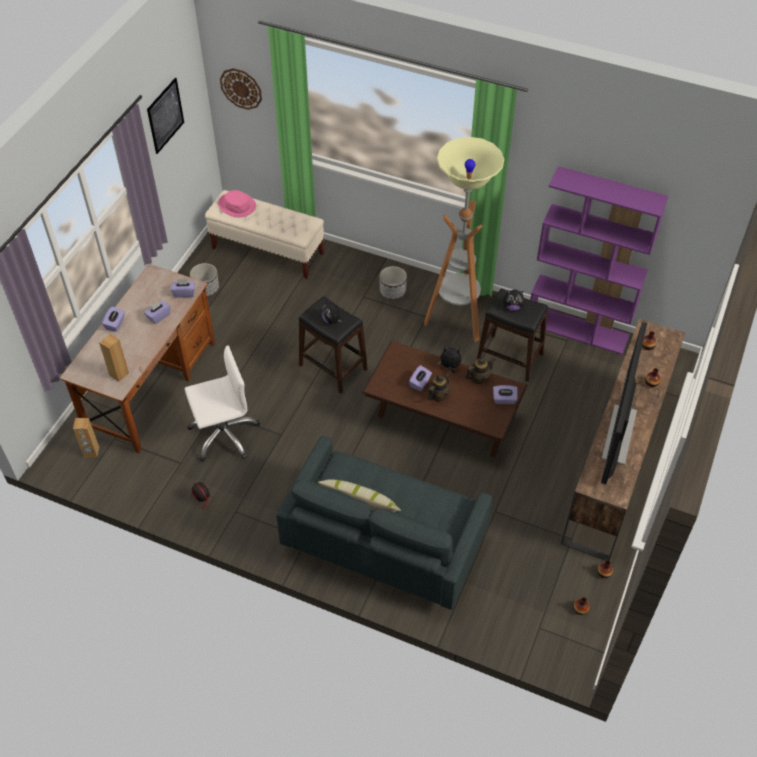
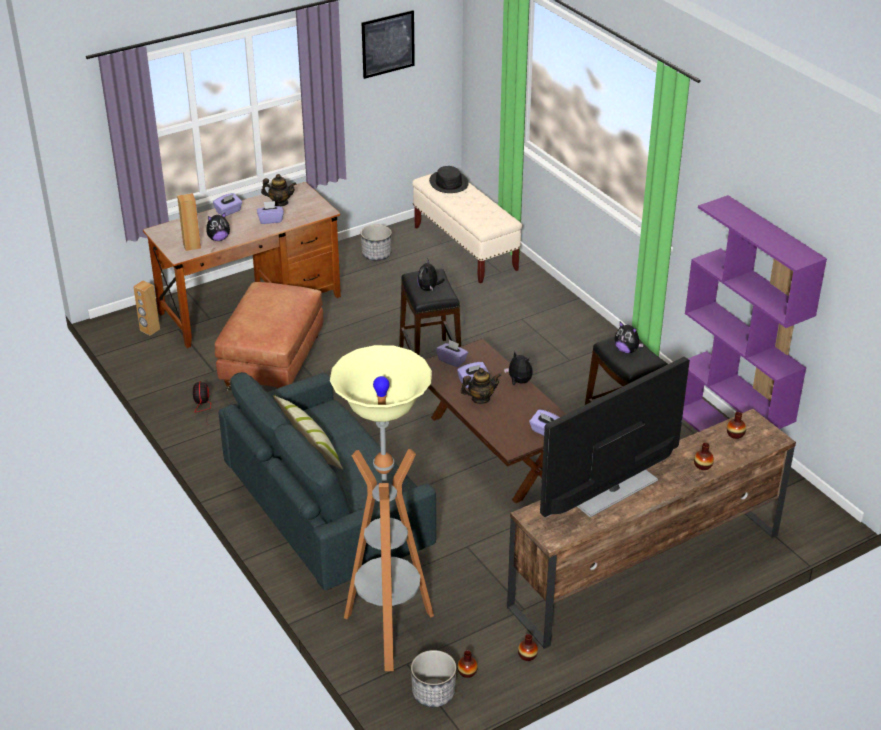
camera: 35 degrees right, 15 degrees down
(134, 356) = (218, 239): none -> plush toy
(184, 293) = (311, 212): purple tissue box -> purple tissue box (452, 360)
(224, 434) = (273, 367): white office chair -> brown ottoman
(237, 205) = (449, 183): pink hat -> black hat
(241, 88) = (485, 51): wall clock -> none
(392, 291) = (556, 326): planter -> planter (433, 692)
(456, 321) = (598, 376): floor lamp -> floor lamp (388, 633)
(479, 378) = (538, 403): teapot -> teapot (280, 203)

